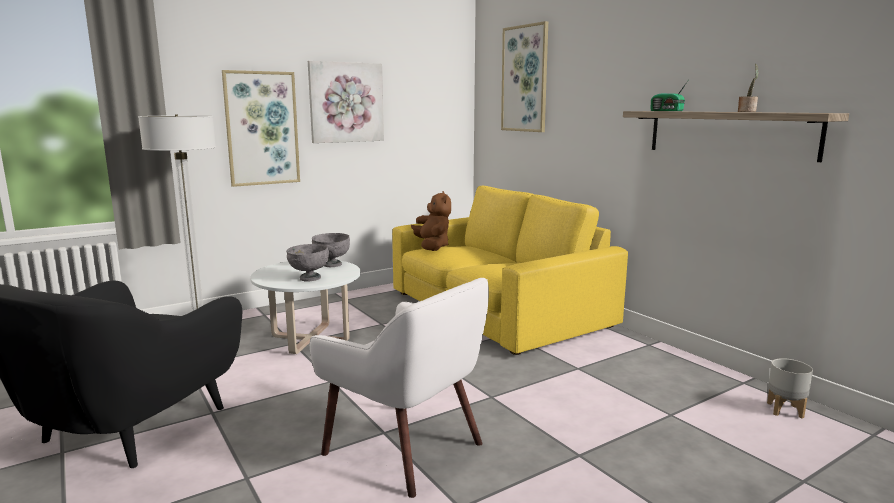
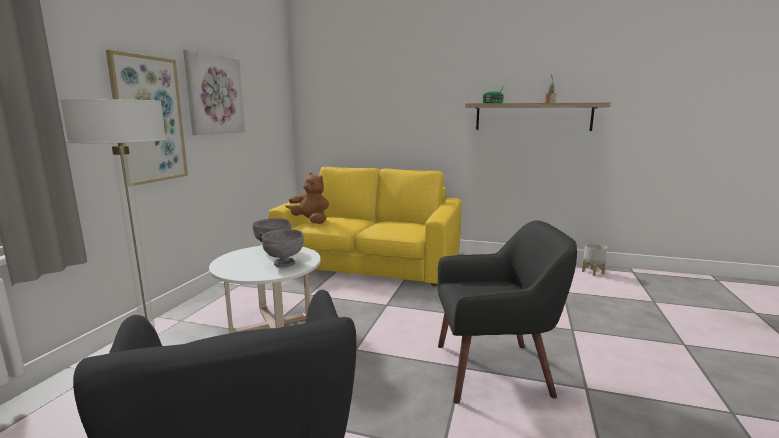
camera: 40 degrees left, 0 degrees up
(406, 448) = (494, 370): white armchair -> black armchair
(525, 79) = (352, 80): picture -> none

